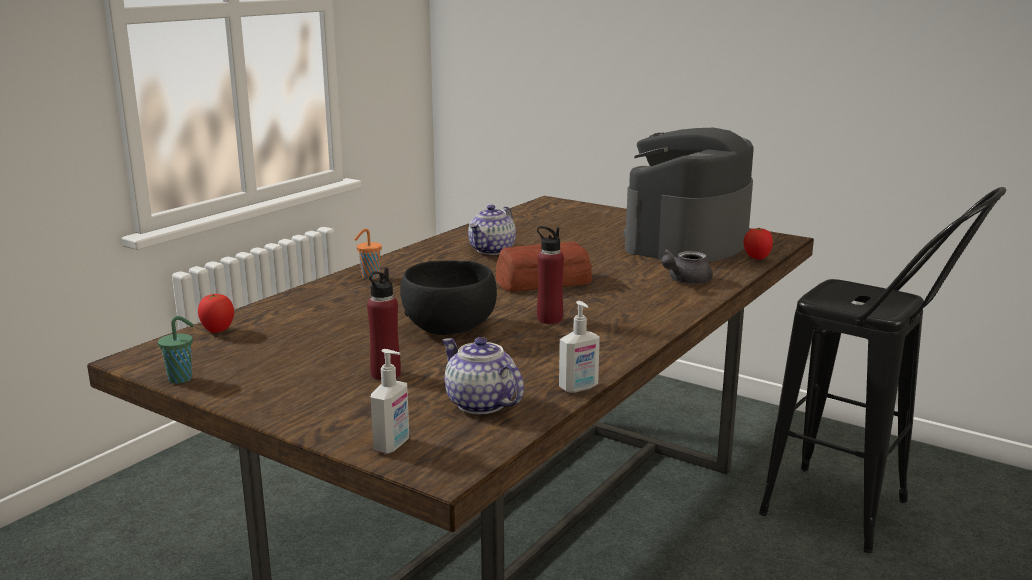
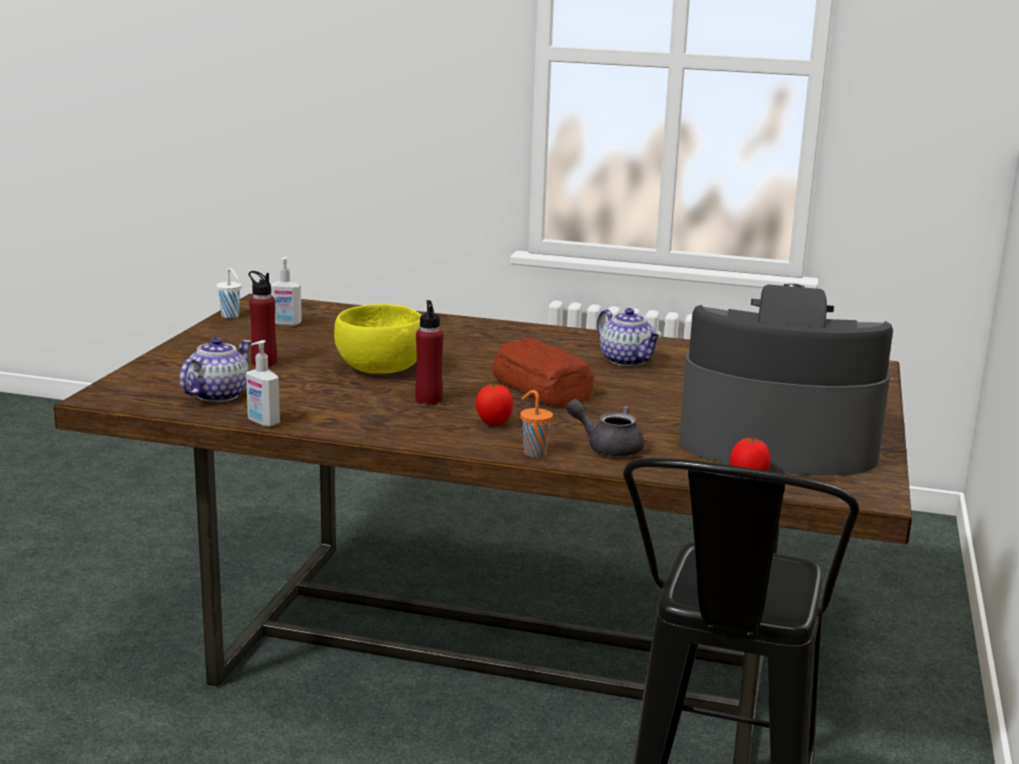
camera: 70 degrees right, 0 degrees up
(182, 379) = (231, 316): green cup -> white cup
(217, 331) = (326, 309): tomato -> tomato (493, 424)
(369, 277) = (493, 330): orange cup -> orange cup (533, 453)
(393, 445) = (136, 380): soap dispenser -> soap dispenser (286, 324)
(450, 327) = (381, 369): black bowl -> yellow bowl
(492, 250) = (627, 360): teapot -> teapot turned 135 degrees counterclockwise

